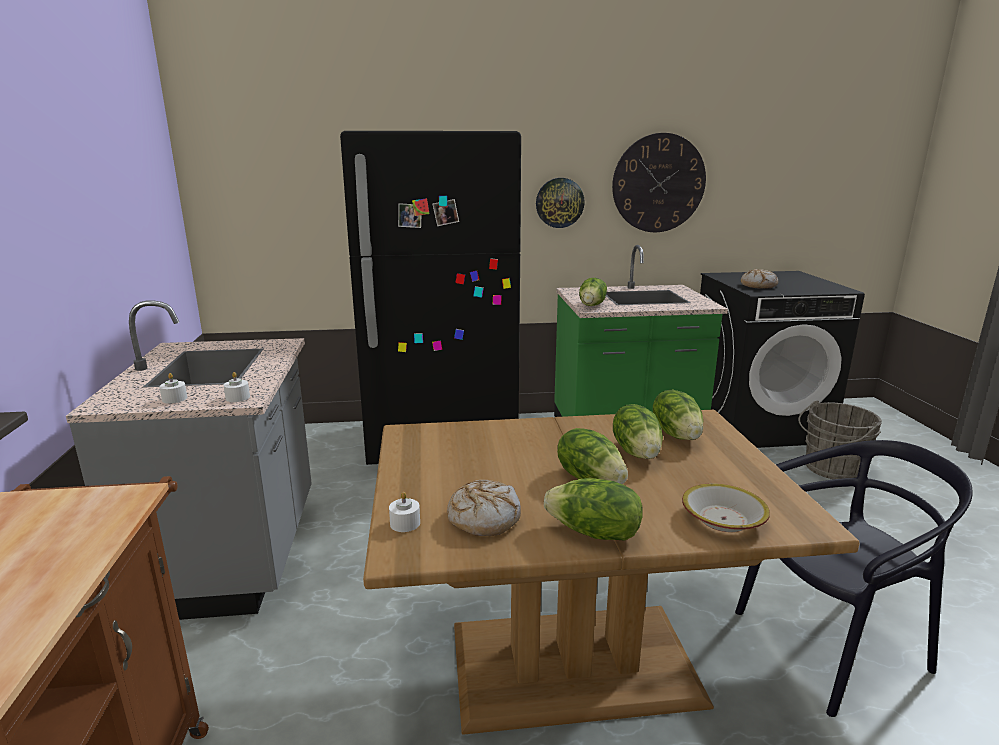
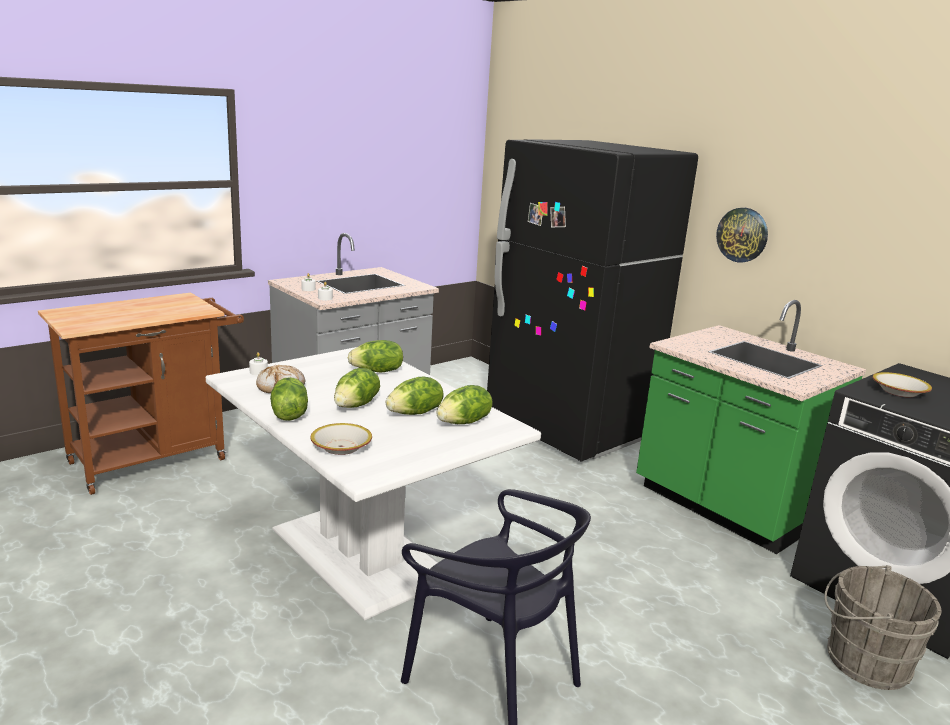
camera: 55 degrees right, 0 degrees up
(572, 661) = (362, 552): brown dining table -> white dining table
(592, 305) = (684, 343): lettuce -> lettuce (377, 371)
(658, 183) = (859, 235): wall clock -> none
(758, 286) = (899, 392): bread -> bowl

